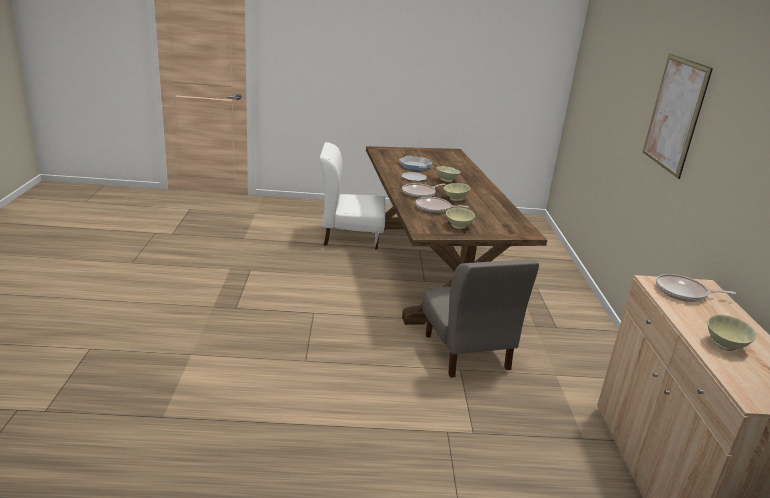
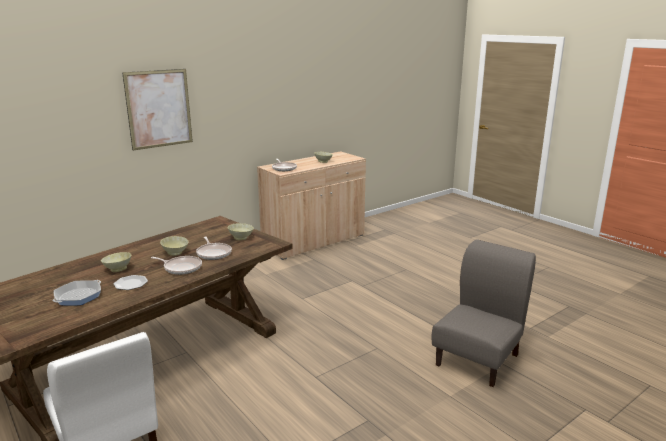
camera: 125 degrees left, 5 degrees down
(466, 352) = (279, 302): grey chair -> grey chair (478, 359)

